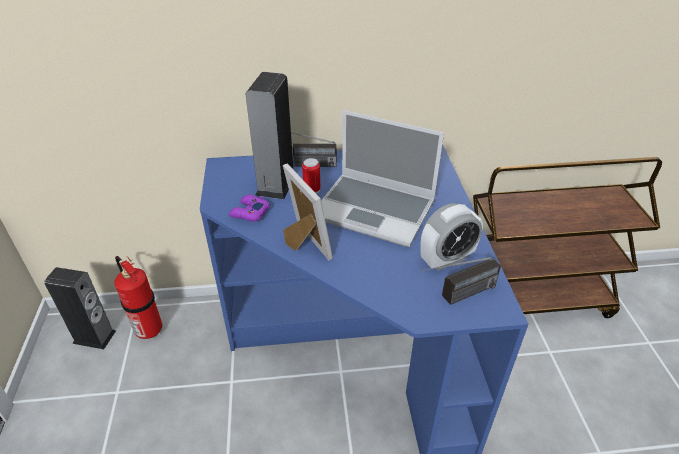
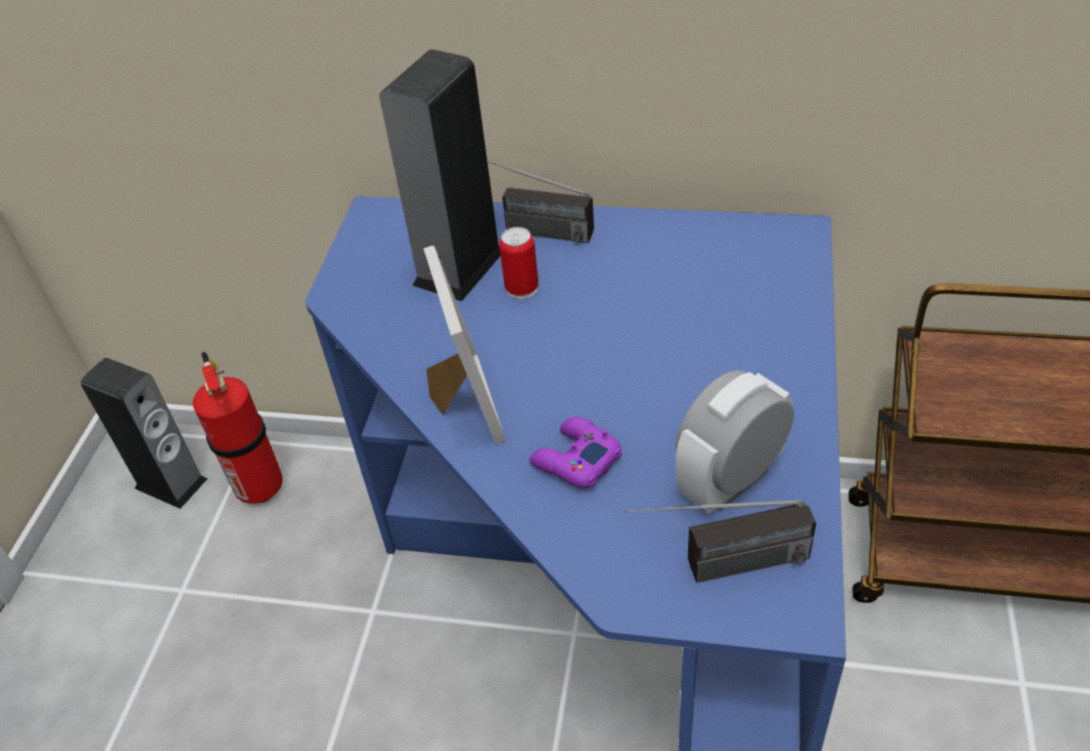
camera: 20 degrees right, 5 degrees up
(249, 212) = (389, 321): purple game controller -> purple game controller (575, 460)
(376, 210) = (630, 349): laptop -> none
(446, 259) = (730, 482): alarm clock -> alarm clock turned 150 degrees clockwise

